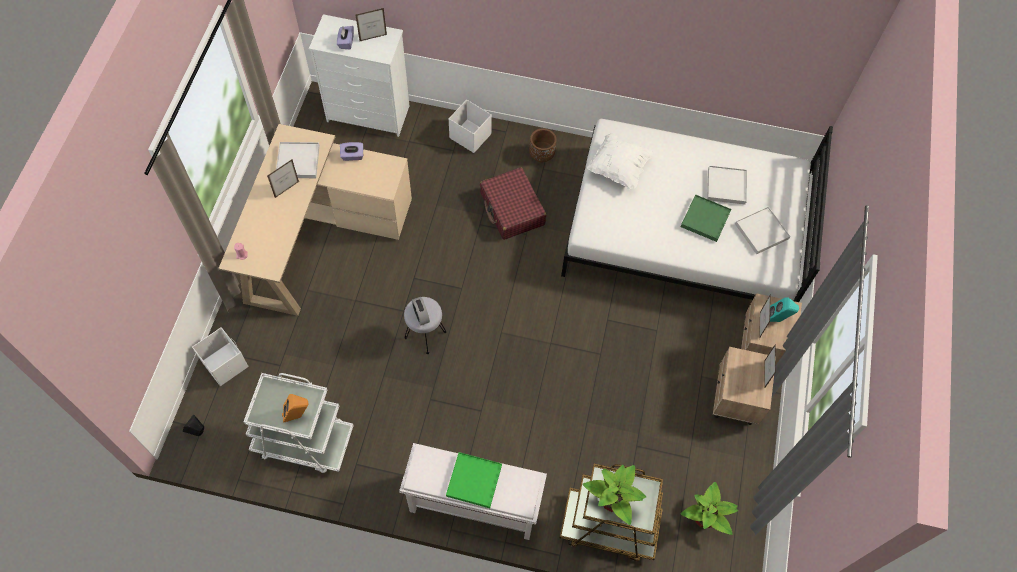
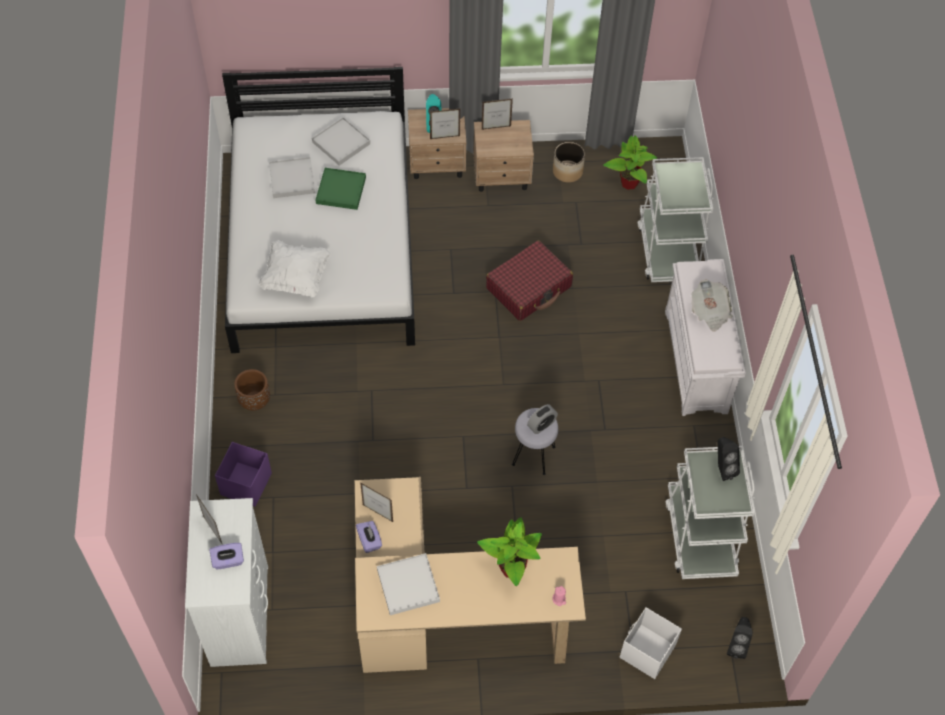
camera: 105 degrees left, 5 degrees down
(287, 189) = (453, 583): picture frame -> picture frame (377, 513)
(298, 415) = (722, 468): orange speaker -> black speaker
(470, 136) = (245, 485): white storage box -> purple storage box
(474, 481) = (710, 312): green tray -> newspaper
(512, 209) = (342, 412): red suitcase -> red suitcase (529, 288)
(609, 526) = (668, 250): brown cart -> white cart
(612, 502) = (688, 194): potted plant -> potted plant (511, 567)
(729, 462) = (568, 172): none -> planter

